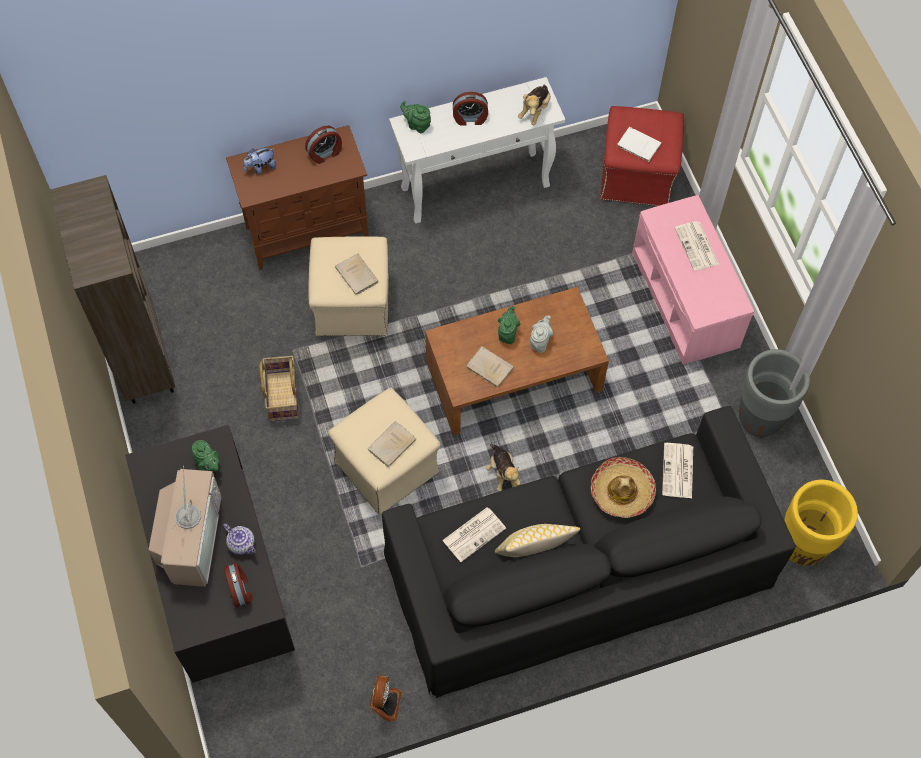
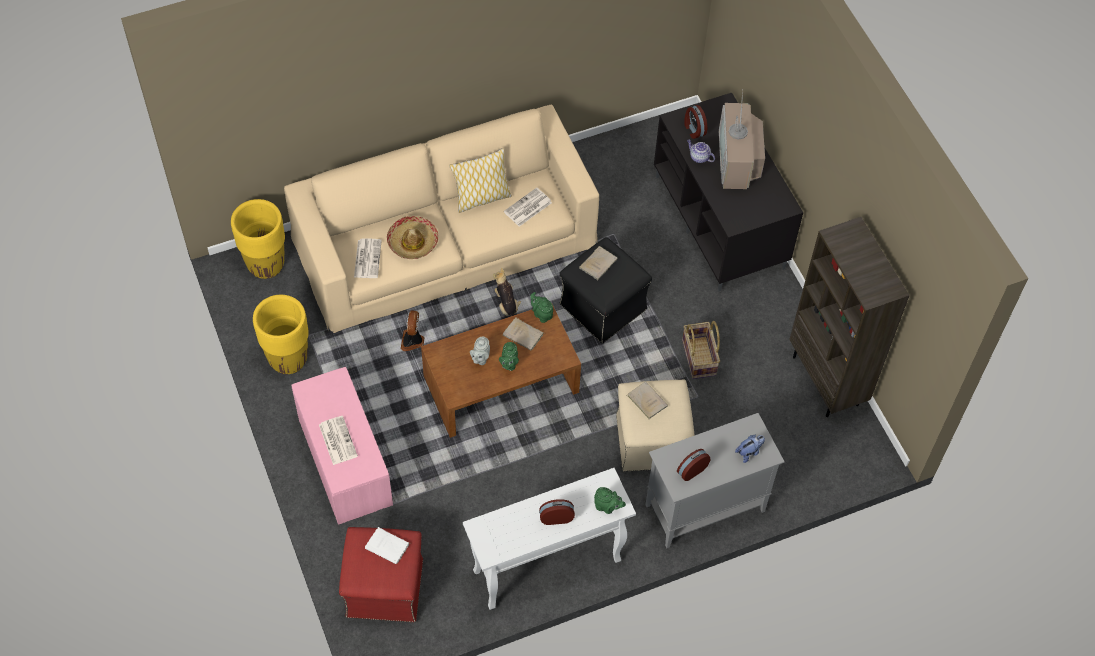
camera: 175 degrees right, 5 degrees down
(208, 464) = (737, 208): green teapot -> green teapot (542, 314)
(308, 232) = (704, 508): brown cabinet -> grey cabinet
(384, 703) = (584, 150): fan -> fan (413, 341)
(387, 467) = (602, 306): beige ottoman -> black ottoman
(535, 110) = (492, 529): plush toy -> none
(578, 568) = (444, 241): black sofa -> beige sofa
(760, 419) = (288, 359): grey planter -> yellow planter

